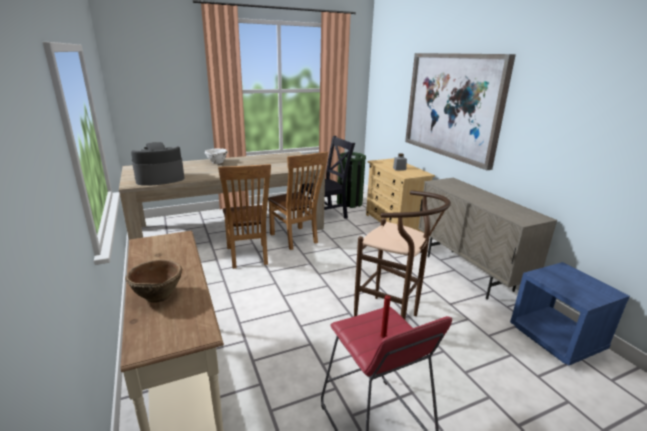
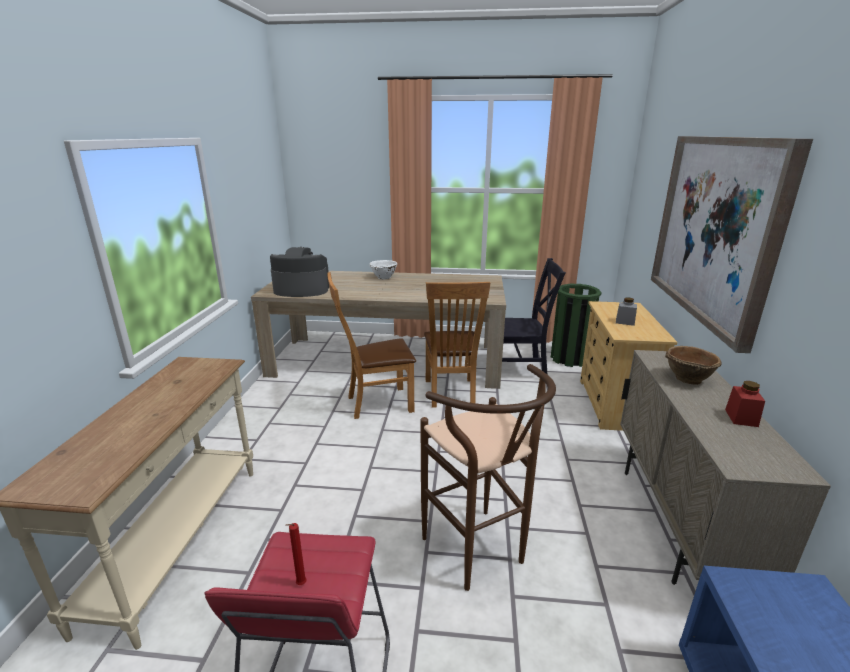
camera: 30 degrees right, 0 degrees up
(158, 295) = (115, 429): brown bowl -> brown bowl (687, 379)
(248, 257) = (375, 403): brown chair -> brown chair turned 60 degrees clockwise
(502, 202) = (741, 418): none -> red jar

